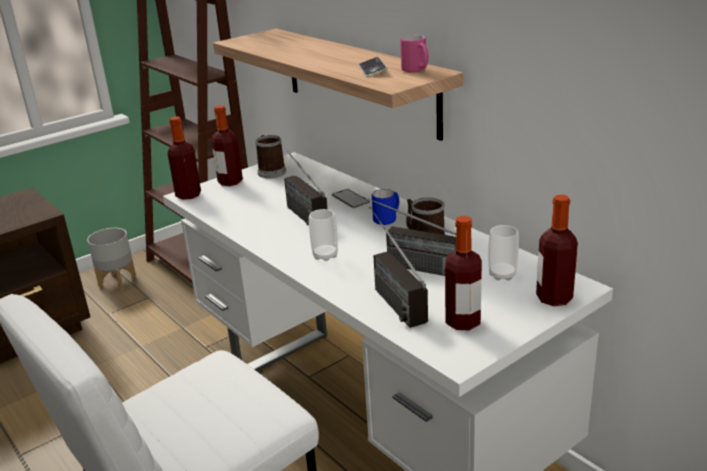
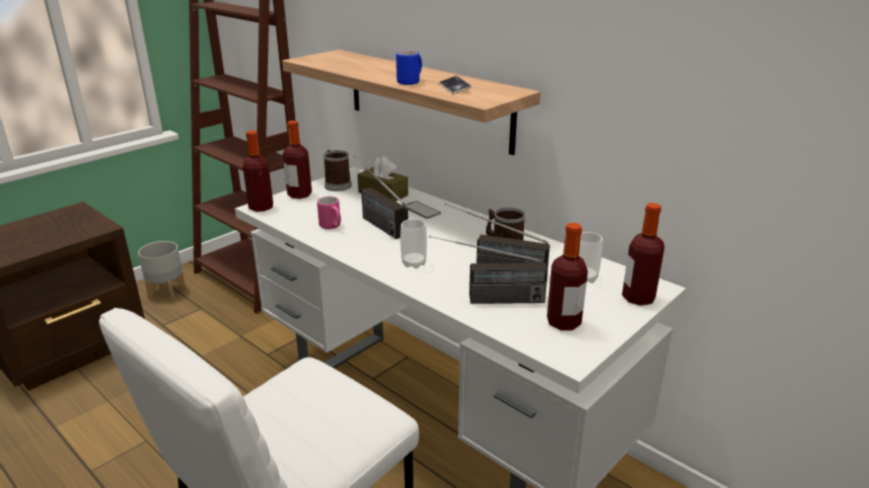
camera: 10 degrees left, 0 degrees up
(315, 181) = (383, 194): none -> brown tissue box
(387, 219) = (462, 228): blue mug -> blue mug (411, 82)
(389, 295) = (486, 300): radio -> radio turned 60 degrees counterclockwise
(416, 71) = (496, 89): pink mug -> pink mug (332, 227)

